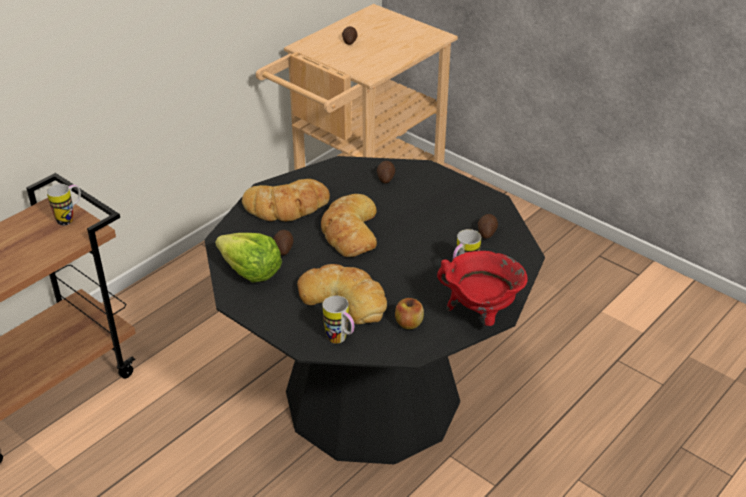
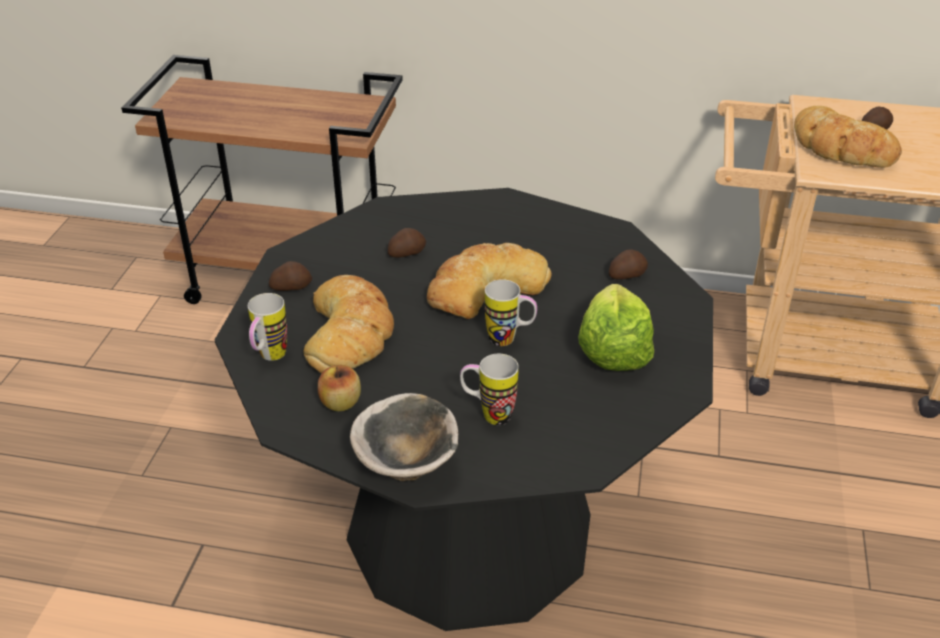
camera: 60 degrees right, 0 degrees up
(70, 218) = (360, 119): mug -> mug (509, 340)
(250, 271) = (345, 247): lettuce -> lettuce (613, 350)
(287, 207) = (487, 225): bread -> bread (840, 148)
(480, 315) = (407, 464): red cooking pot -> bowl
(486, 232) = (599, 407): potato -> potato (291, 286)

